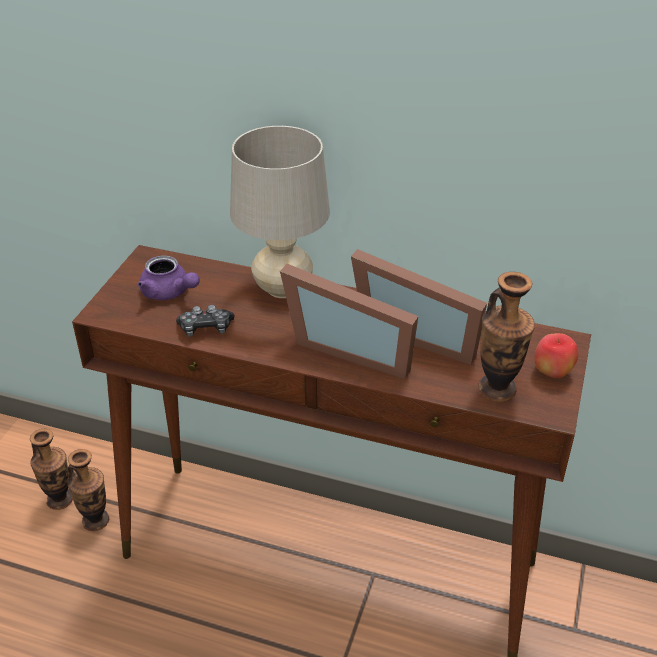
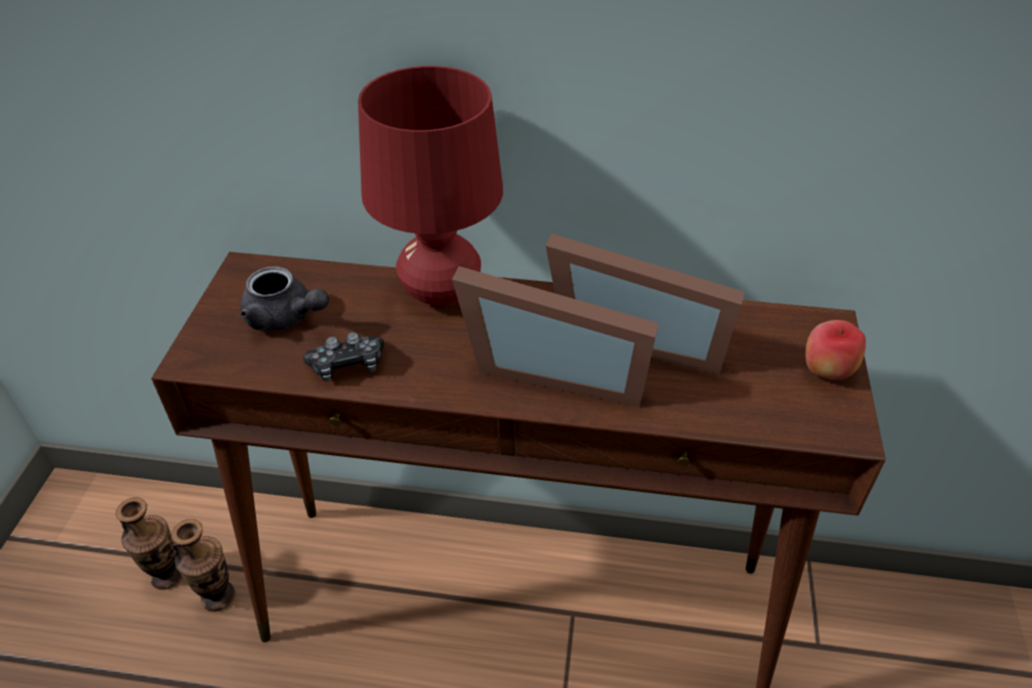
camera: 10 degrees left, 5 degrees up
(169, 293) = (285, 318): purple teapot -> grey teapot
(283, 288) = (441, 293): beige table lamp -> red table lamp
(497, 389) = (764, 406): vase -> none

